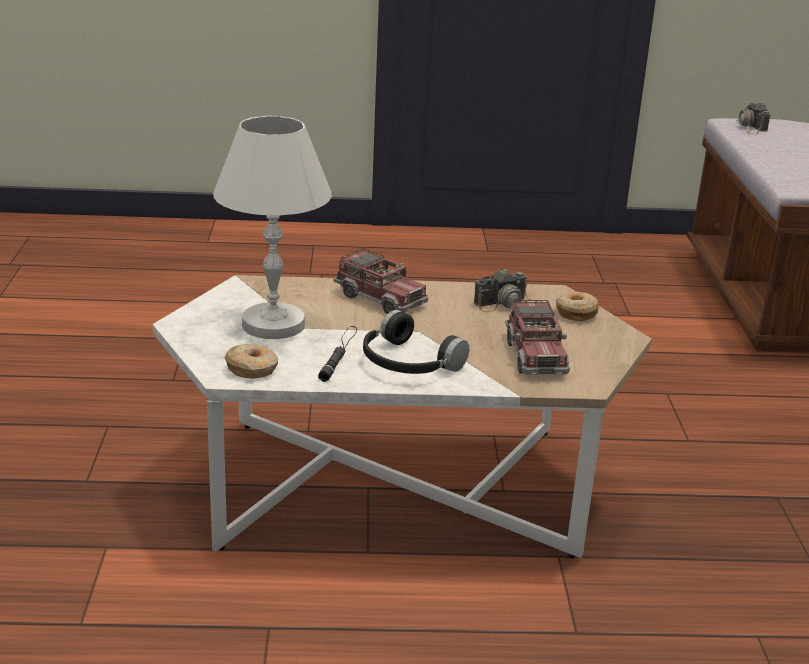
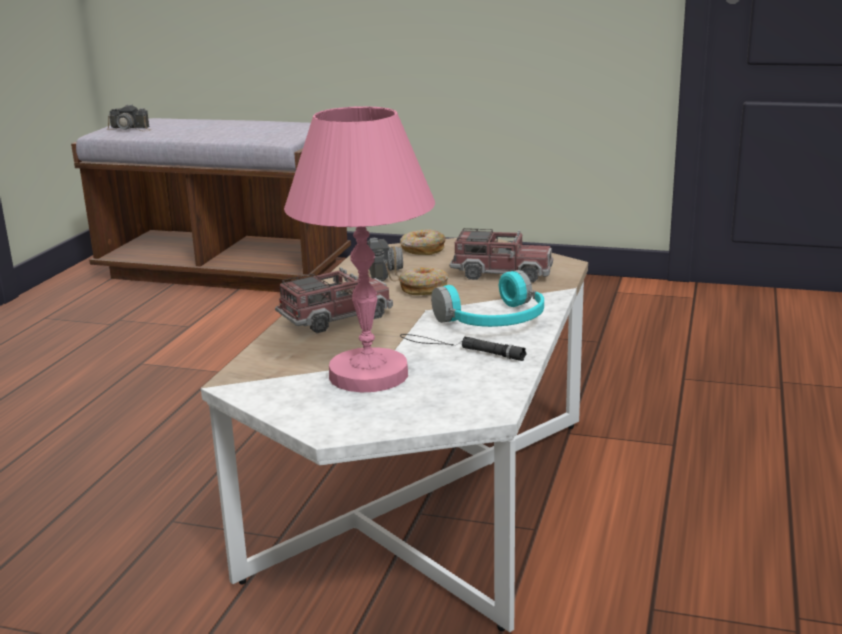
camera: 70 degrees left, 5 degrees down
(252, 369) = (479, 393): donut -> donut (423, 289)
(273, 324) = (367, 375): white table lamp -> pink table lamp
(407, 363) = (495, 321): black headphones -> turquoise headphones

